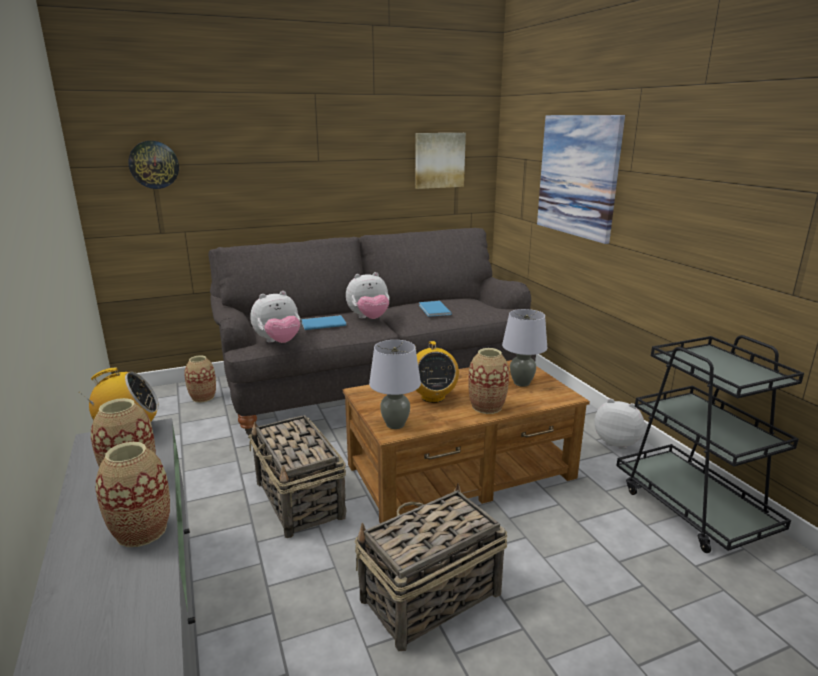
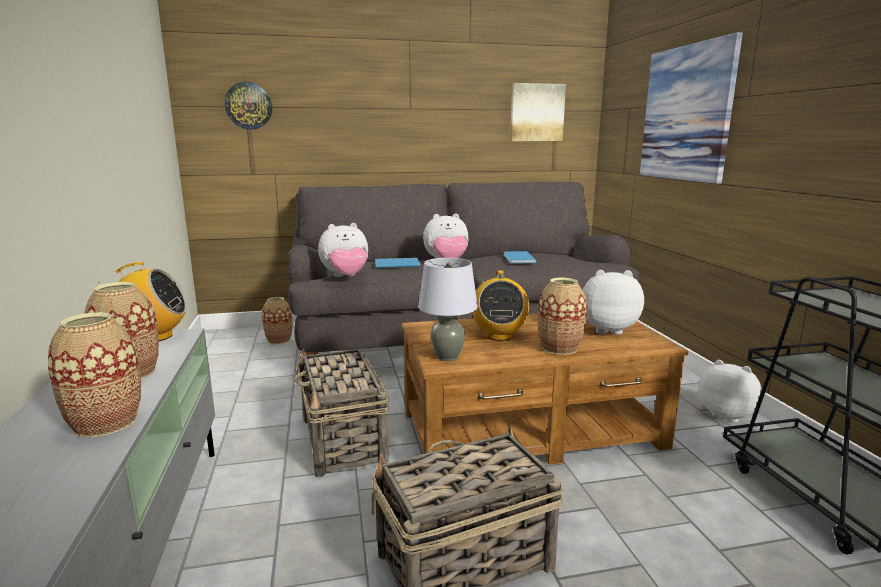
camera: 10 degrees right, 5 degrees down
(522, 383) = (607, 329): grey table lamp -> plush toy

